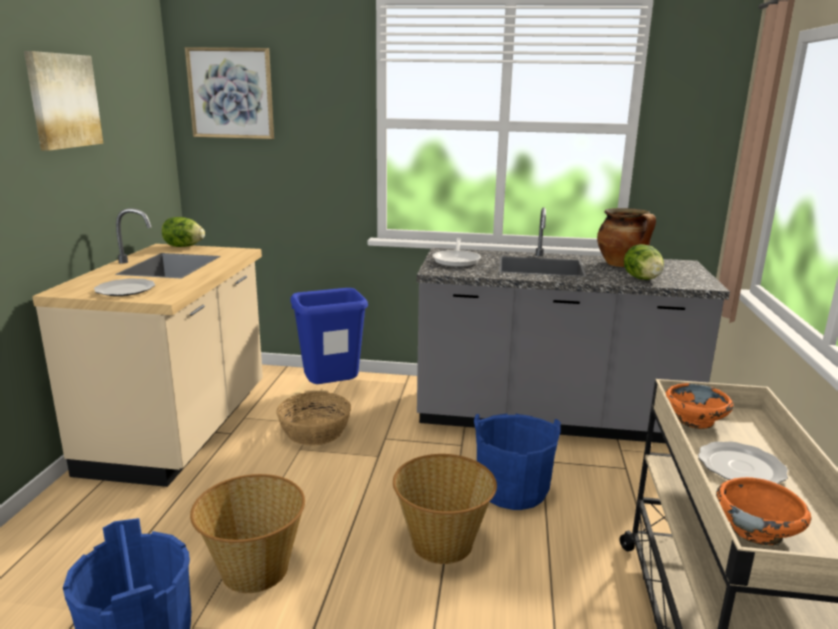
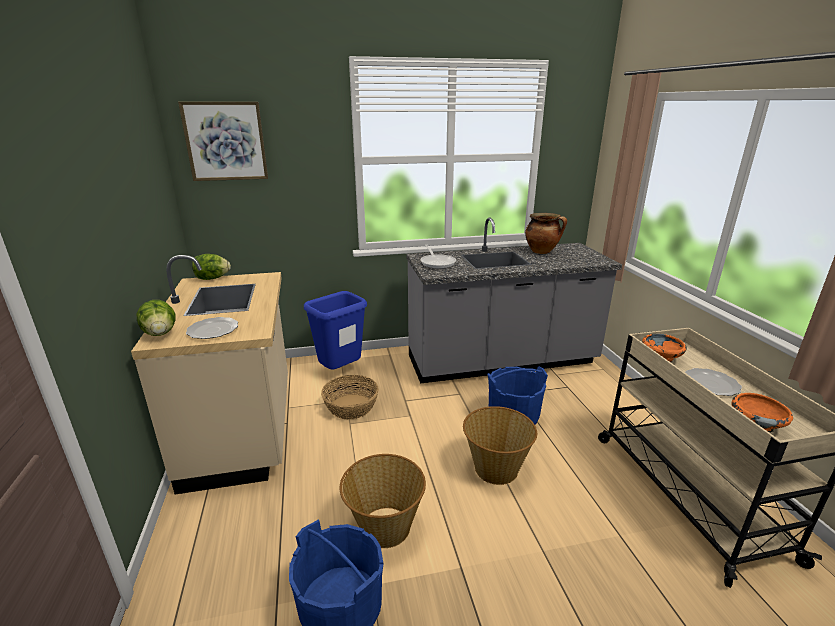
camera: 20 degrees left, 5 degrees up
(63, 101) = (113, 165): picture -> none
(642, 279) = (566, 262): lettuce -> lettuce (160, 333)

